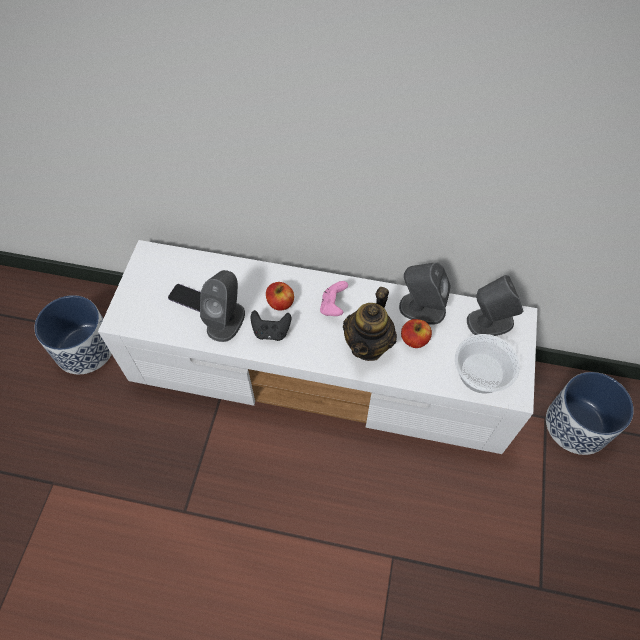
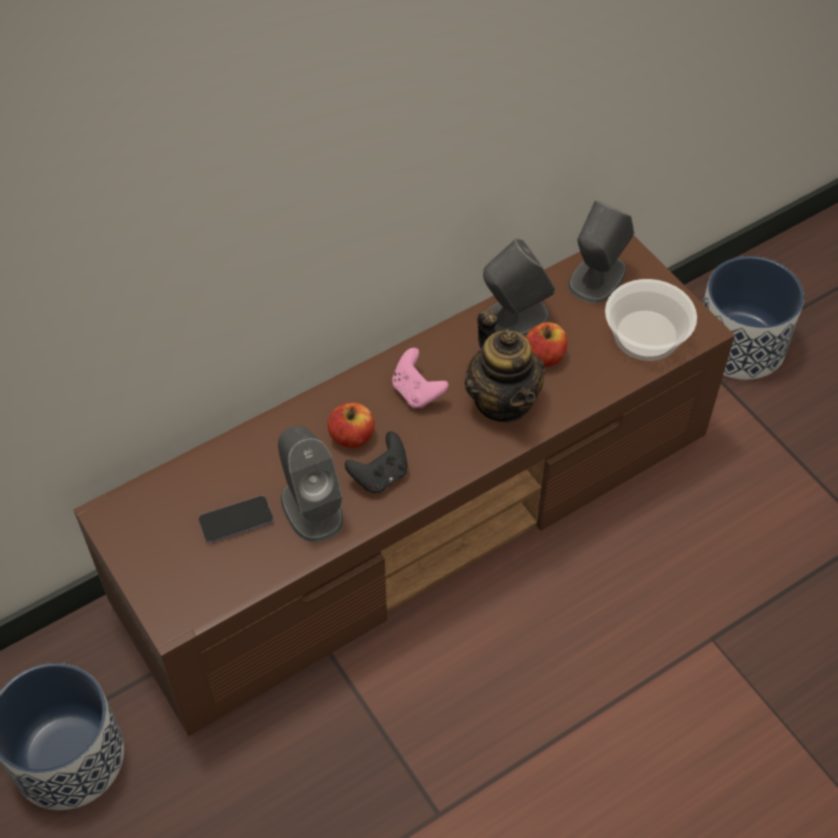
camera: 45 degrees left, 5 degrees down
(322, 373) = (421, 517): white tv stand -> brown tv stand

